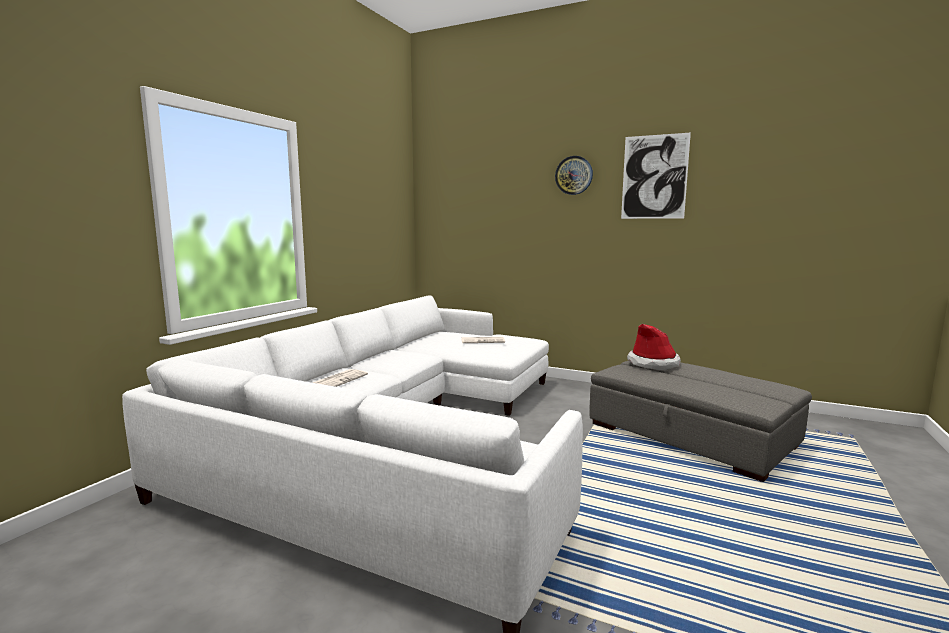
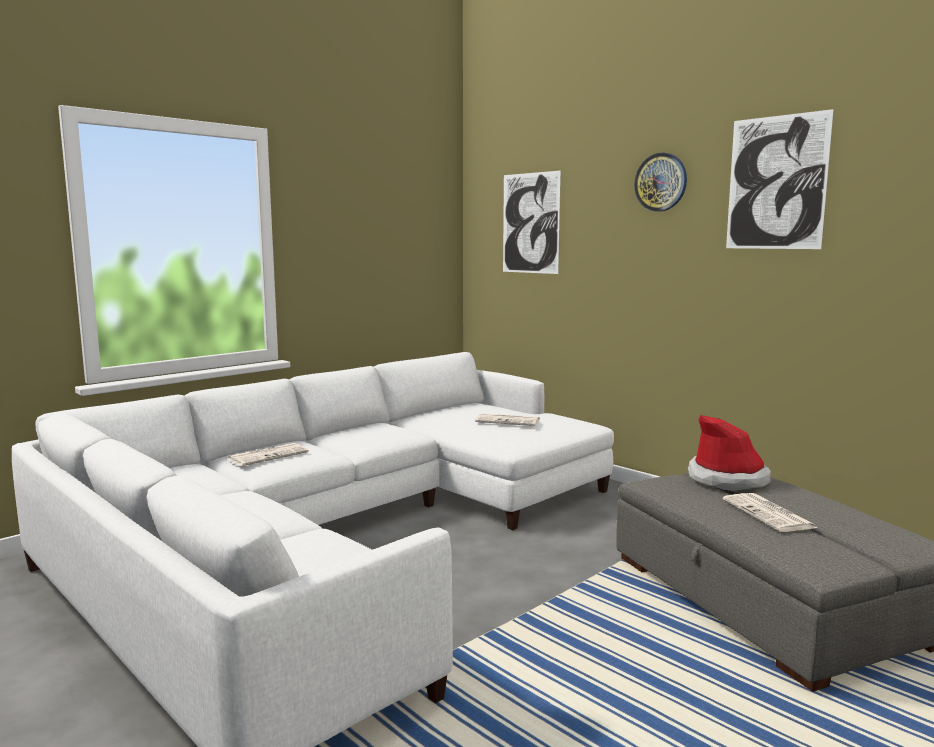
camera: 20 degrees right, 0 degrees up
(472, 202) = (530, 223): none -> picture
(700, 381) = (770, 514): none -> newspaper

